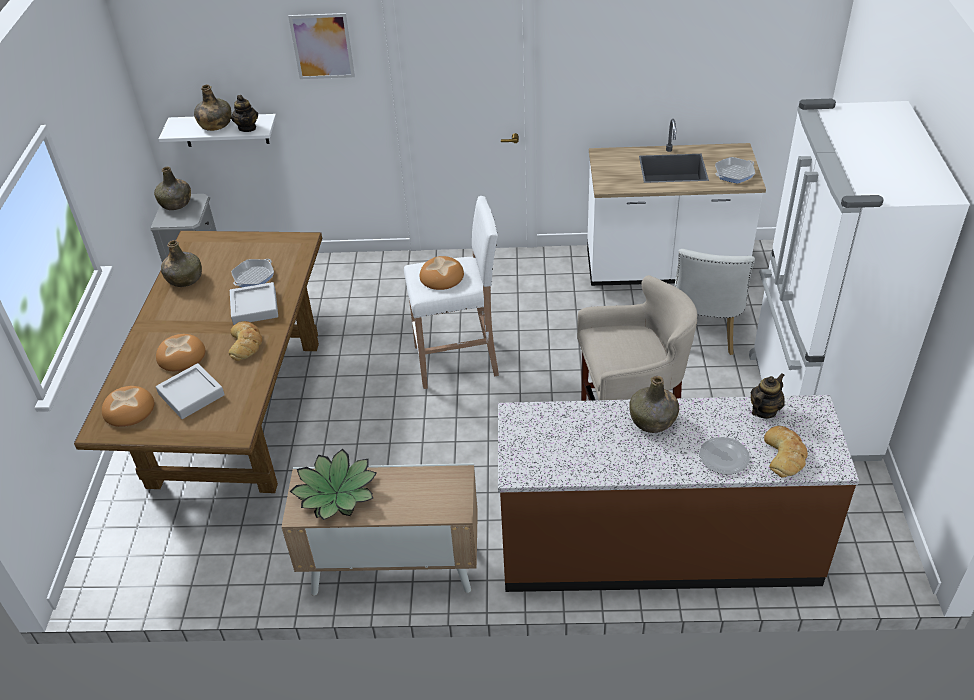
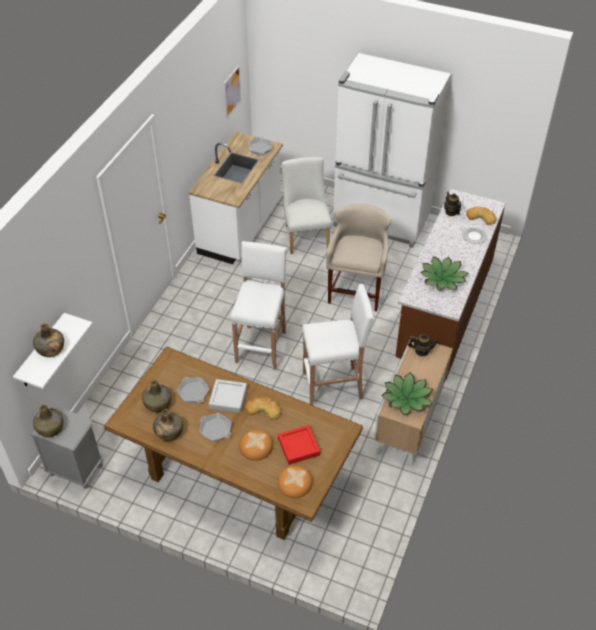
camera: 70 degrees left, 5 degrees up
(191, 395) = (298, 447): grey tray -> red tray
(199, 313) = (215, 429): none -> frying pan
(247, 127) = (72, 331): teapot -> teapot (421, 351)
(322, 46) = (78, 241): picture -> picture (232, 92)
(424, 457) = (334, 386): none -> white stool
(441, 276) = (256, 299): bread -> none
(583, 442) = (442, 279): none -> potted plant
(653, 420) = (439, 250): green bottle -> green bottle (158, 403)
(704, 334) = (305, 235): white chair -> white chair turned 135 degrees counterclockwise

